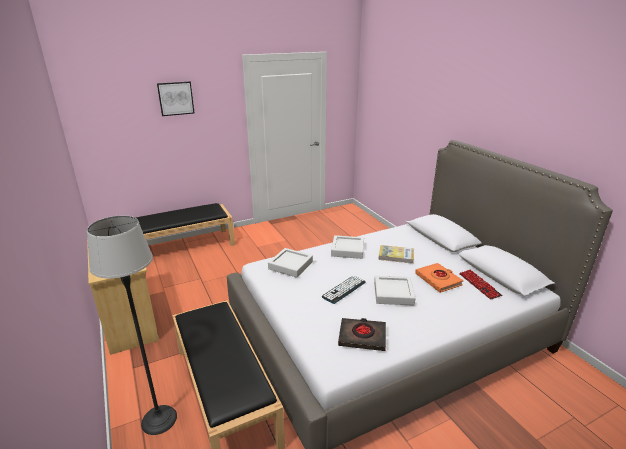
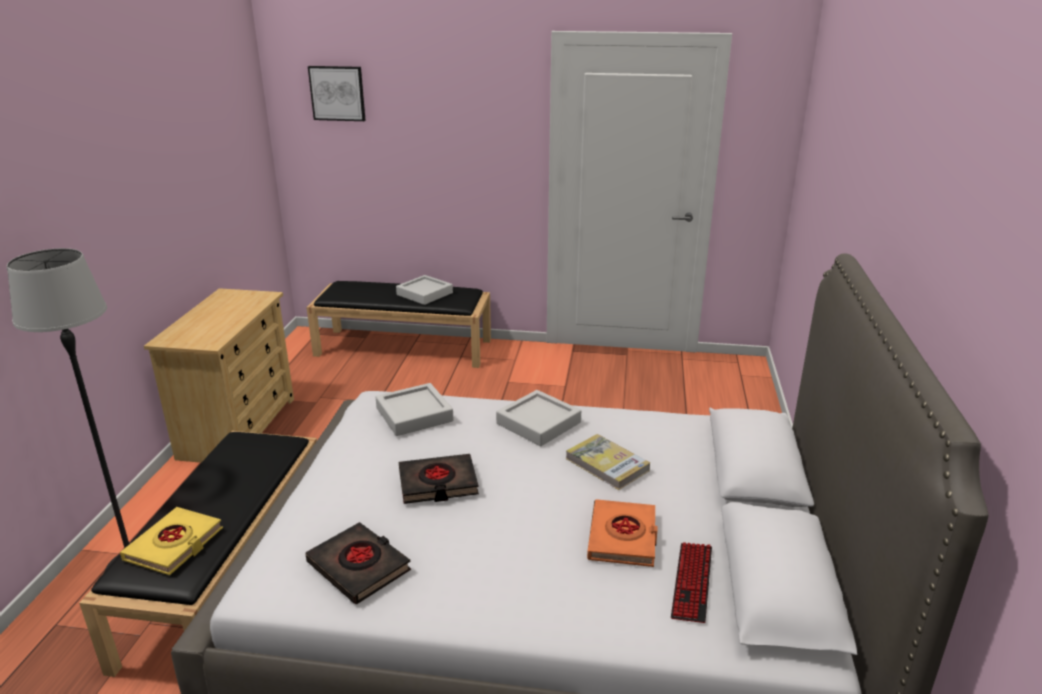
camera: 35 degrees right, 0 degrees up
(176, 98) = (429, 99): picture -> picture (337, 93)
(232, 380) = (174, 545): none -> yellow book
(344, 289) = (438, 483): keyboard -> black book
(393, 293) = (505, 524): grey tray -> grey tray (424, 294)

